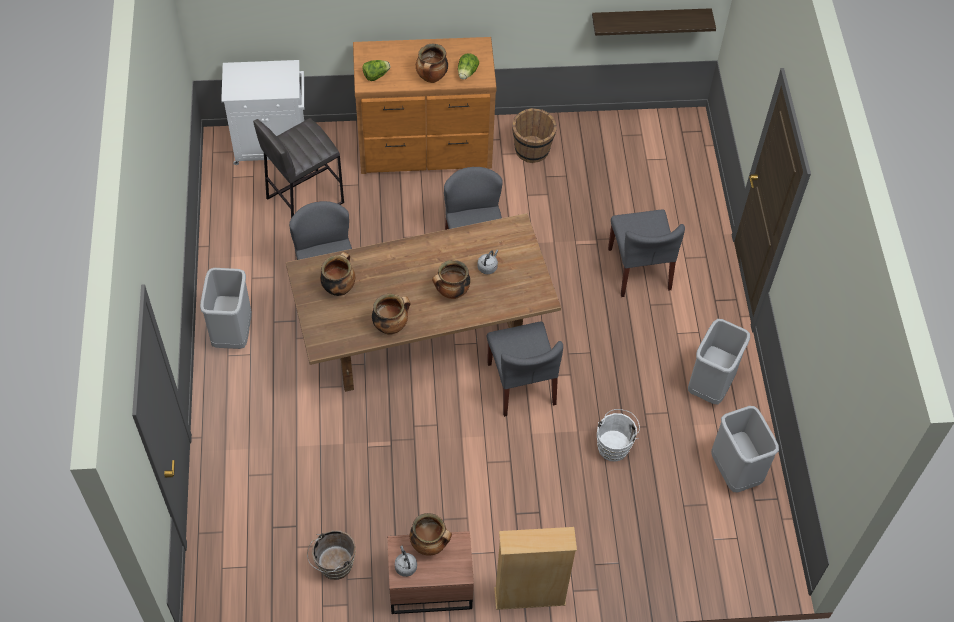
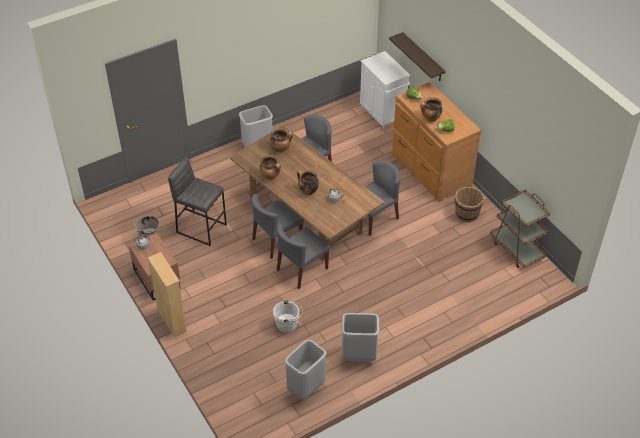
camera: 65 degrees right, 10 degrees down
(304, 200) = (357, 139): grey stool -> grey stool (201, 228)
(430, 544) = (161, 250): cooking pot -> none
(623, 130) = (517, 249): none -> brown cart
(639, 269) = (418, 293): grey chair -> grey chair (277, 240)
(650, 20) = (553, 187): shelf -> shelf (423, 57)

